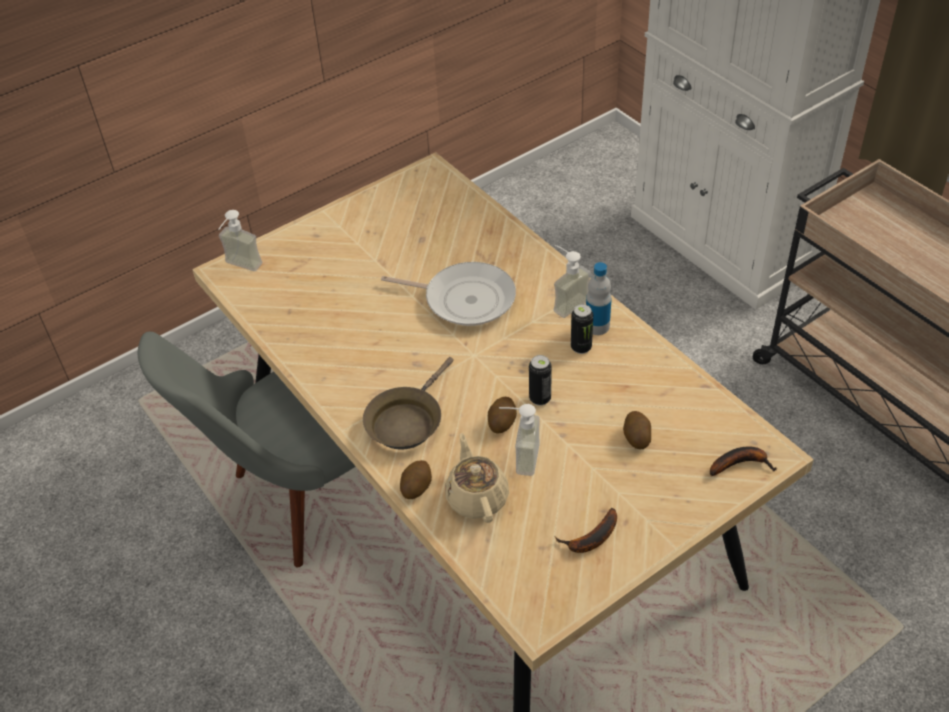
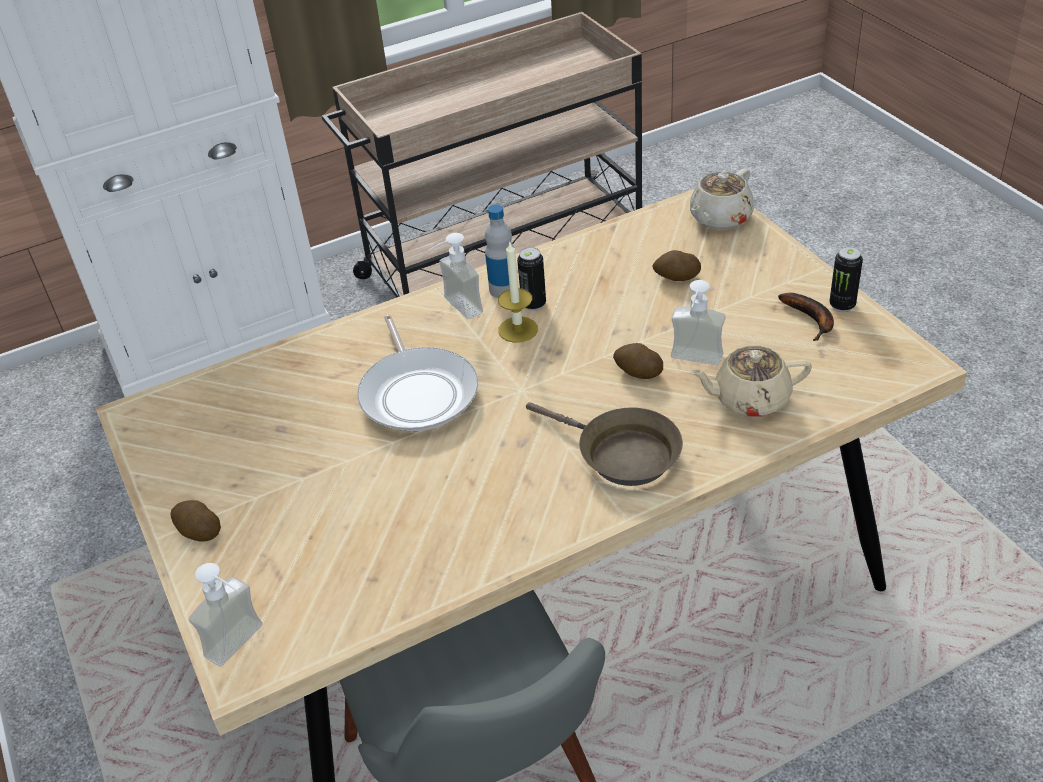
camera: 80 degrees left, 5 degrees down
(416, 486) = (730, 450): potato -> potato (199, 531)
(465, 299) = (418, 392): frying pan -> frying pan turned 135 degrees clockwise
(540, 398) = (606, 340): can -> can (842, 305)
(546, 342) = (518, 329): none -> candle
(741, 463) = (719, 218): banana -> beige teapot

